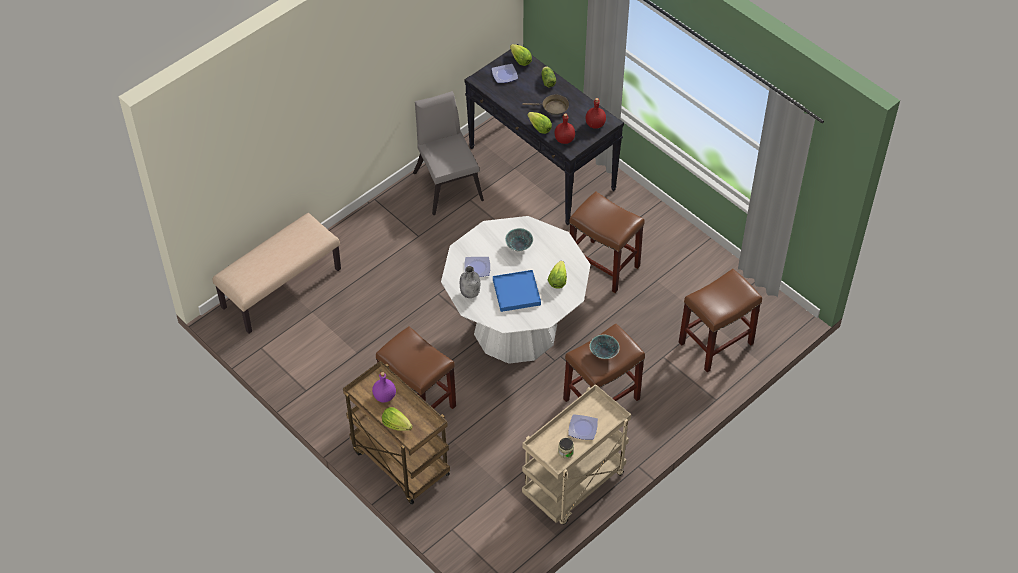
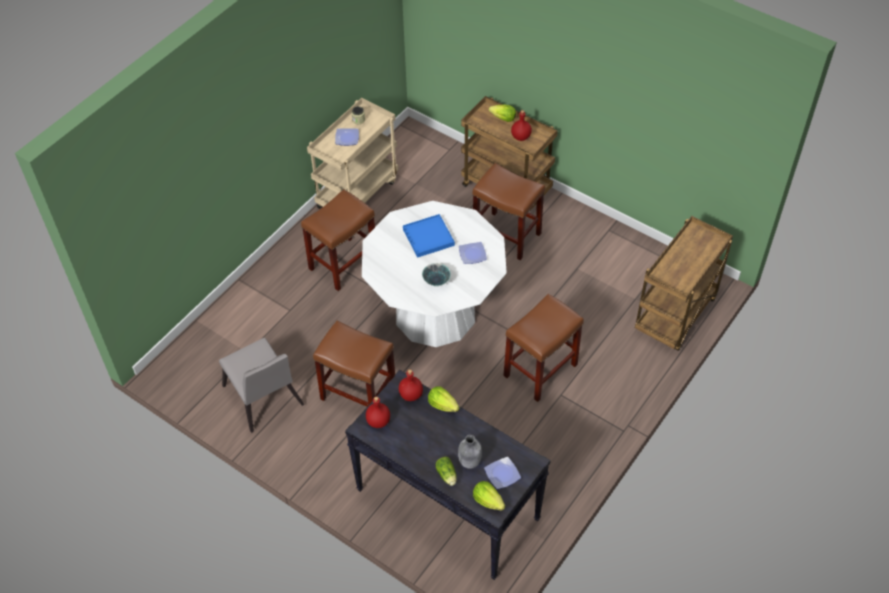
camera: 170 degrees right, 0 degrees up
(281, 287) = (675, 317): beige bench -> brown cart
(385, 396) = (520, 137): purple bottle -> red bottle
(447, 182) = (550, 466): grey chair -> grey chair (264, 400)
(470, 293) = (472, 230): grey bottle -> grey bottle (469, 462)
(552, 108) = (433, 436): brown frying pan -> none
(557, 281) = (391, 254): lettuce -> none
(603, 353) = (338, 212): bowl -> none
(716, 342) = (239, 331): brown stool -> brown stool (540, 371)

